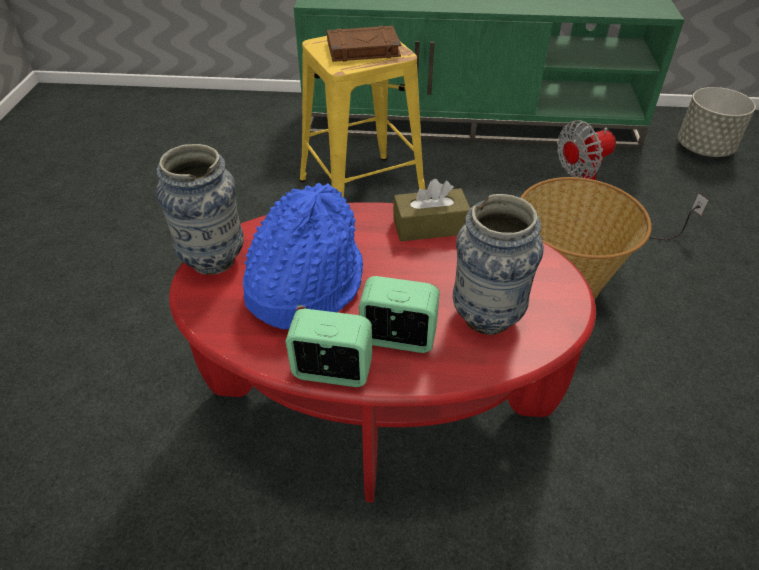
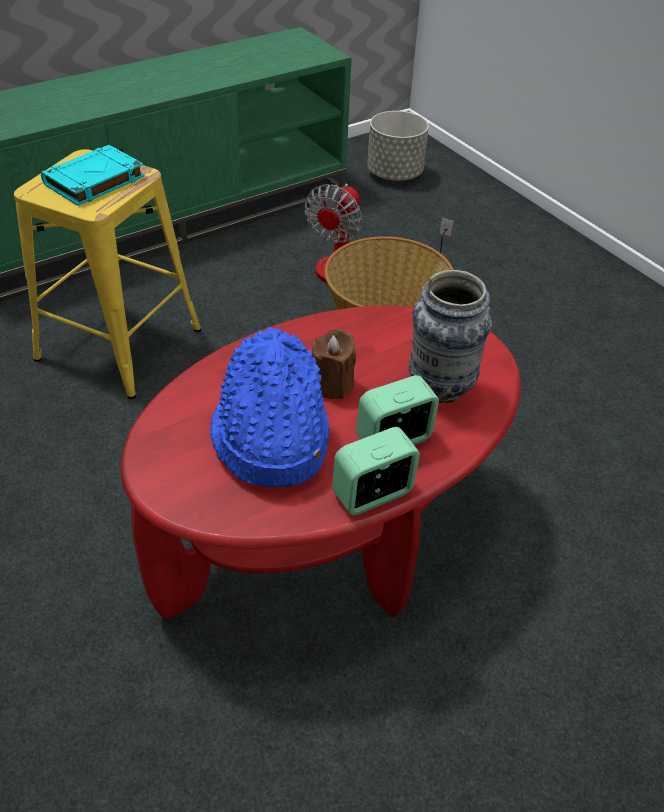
camera: 40 degrees left, 0 degrees up
(214, 260) = (158, 462): vase -> none
(362, 49) = (94, 181): brown book -> turquoise book
(397, 269) = (332, 385): none -> brown candle
(430, 226) = (320, 335): brown tissue box -> none

